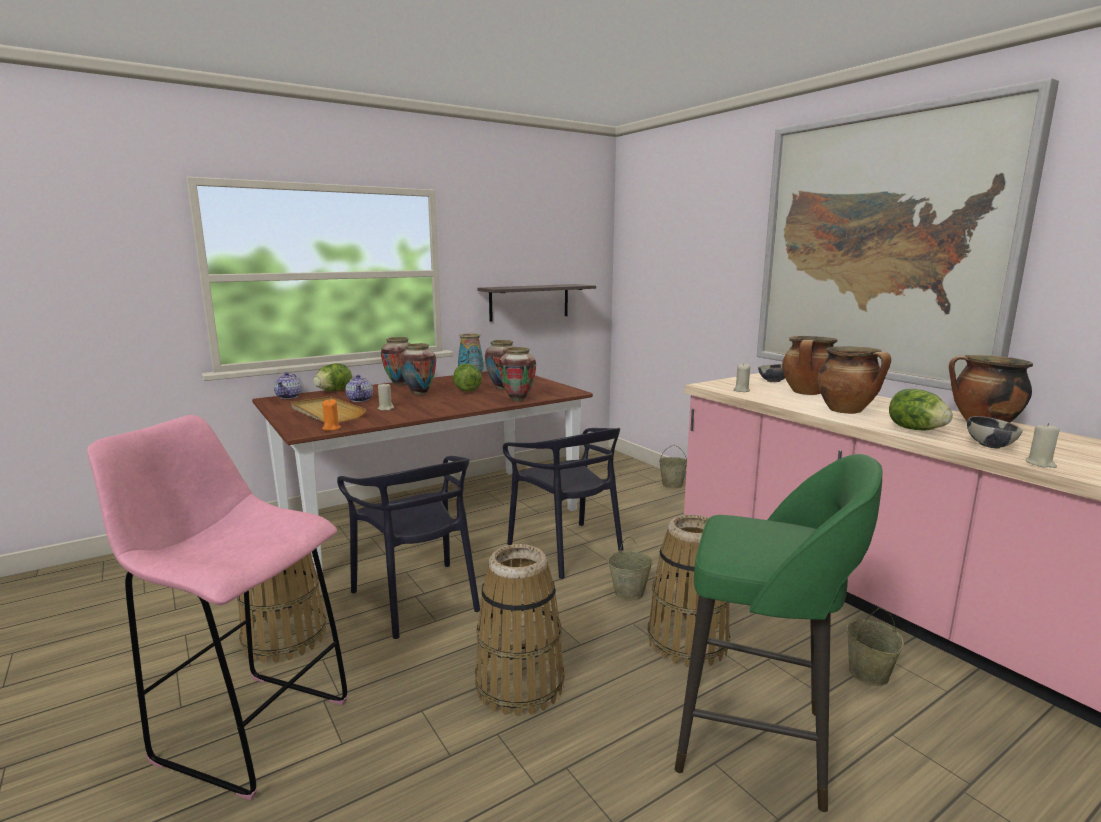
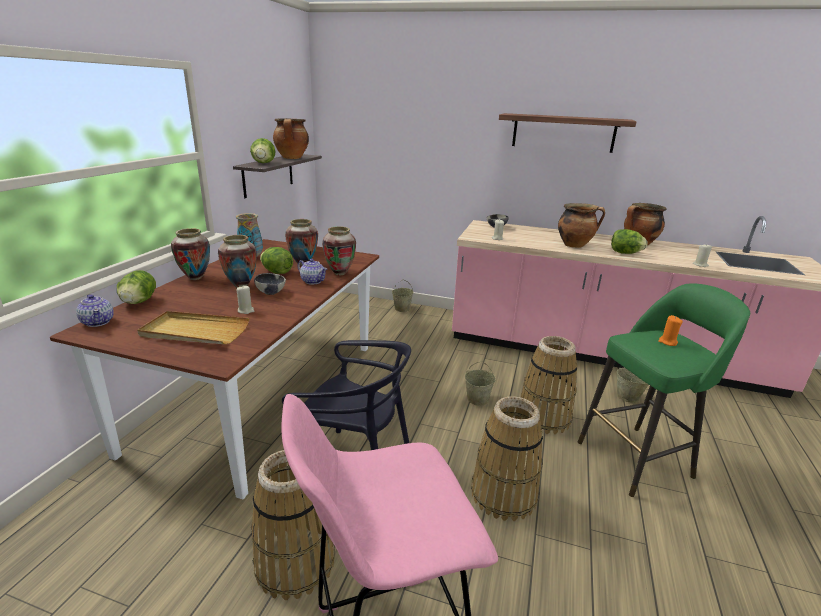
camera: 40 degrees left, 10 degrees up
(331, 428) = (243, 349): orange candle -> orange candle (667, 342)
(360, 399) = (194, 306): teapot -> teapot (313, 281)
(511, 287) = (264, 163): none -> lettuce
(567, 549) = (402, 383): black chair -> none
(807, 393) = (530, 234): cooking pot -> cooking pot (292, 158)
(880, 247) = (563, 132): picture -> shelf
(990, 445) = (666, 257): bowl -> bowl (271, 292)

